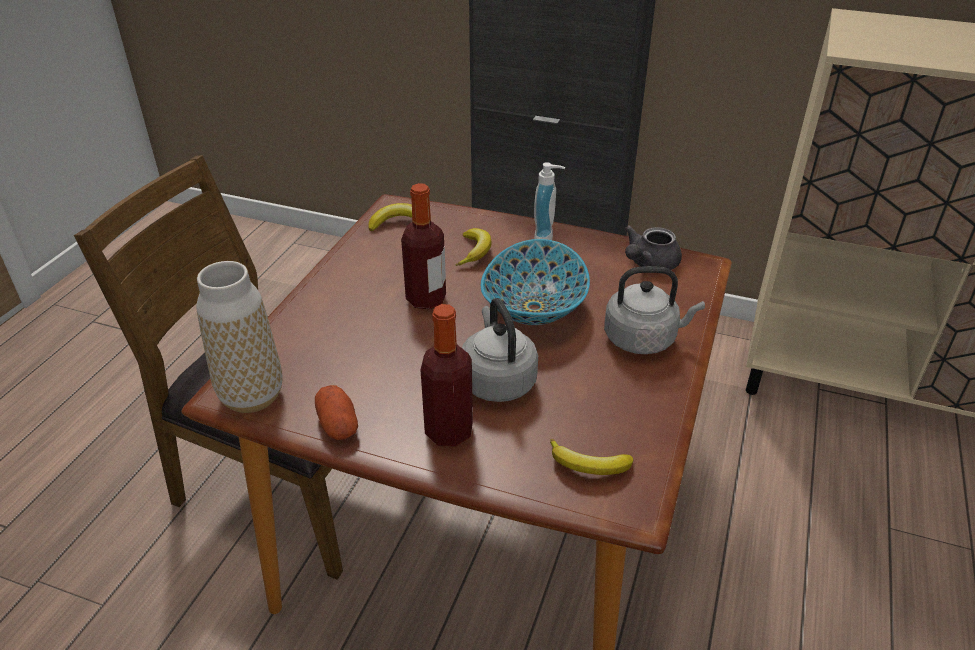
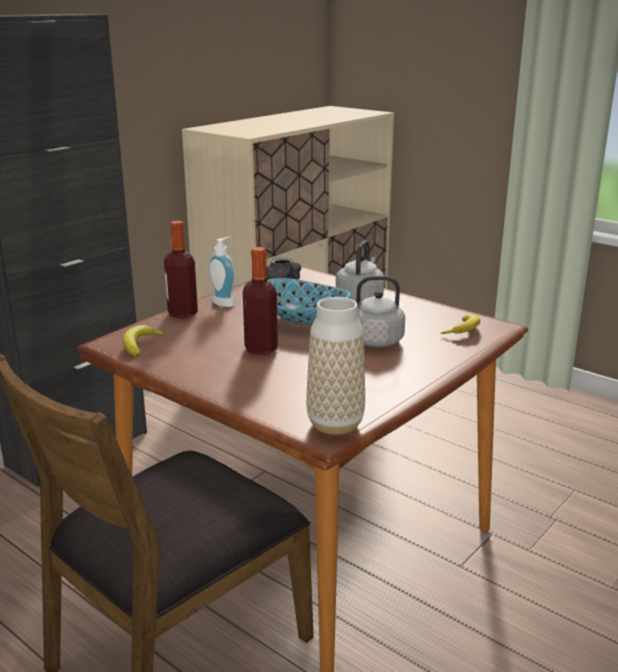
camera: 70 degrees left, 15 degrees down
(338, 424) = (388, 395): potato -> none
(449, 431) = (415, 361): bottle -> bottle (182, 313)
(474, 251) = (214, 325): banana -> none

